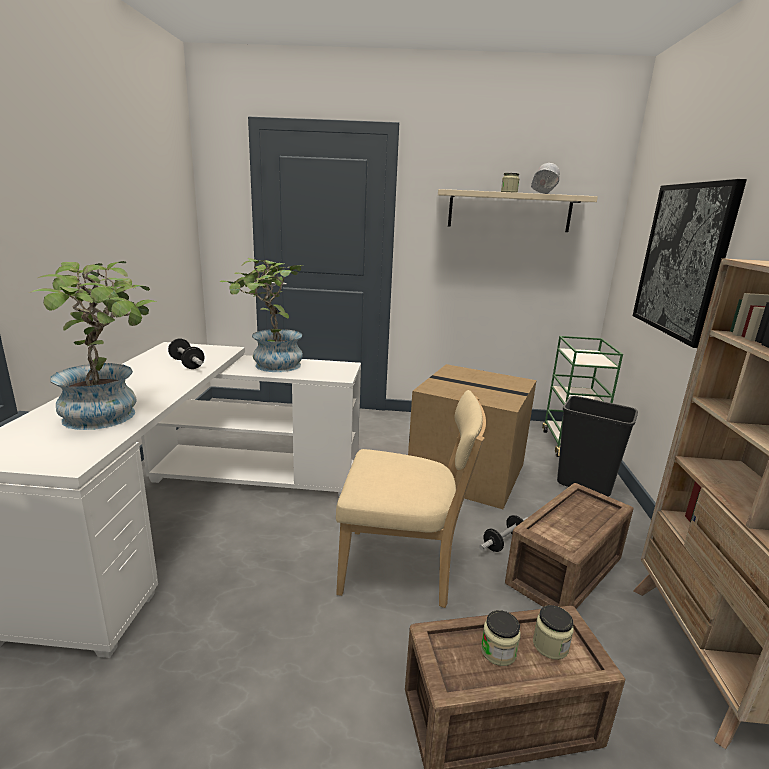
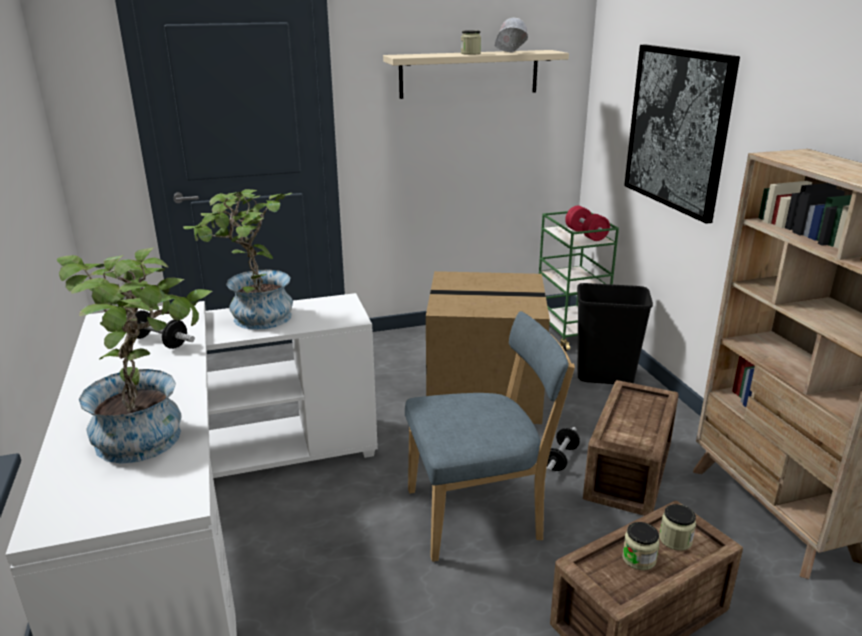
camera: 20 degrees left, 5 degrees up
(403, 568) = (480, 514): beige chair -> blue chair
(594, 358) = (586, 234): none -> red dumbbell

